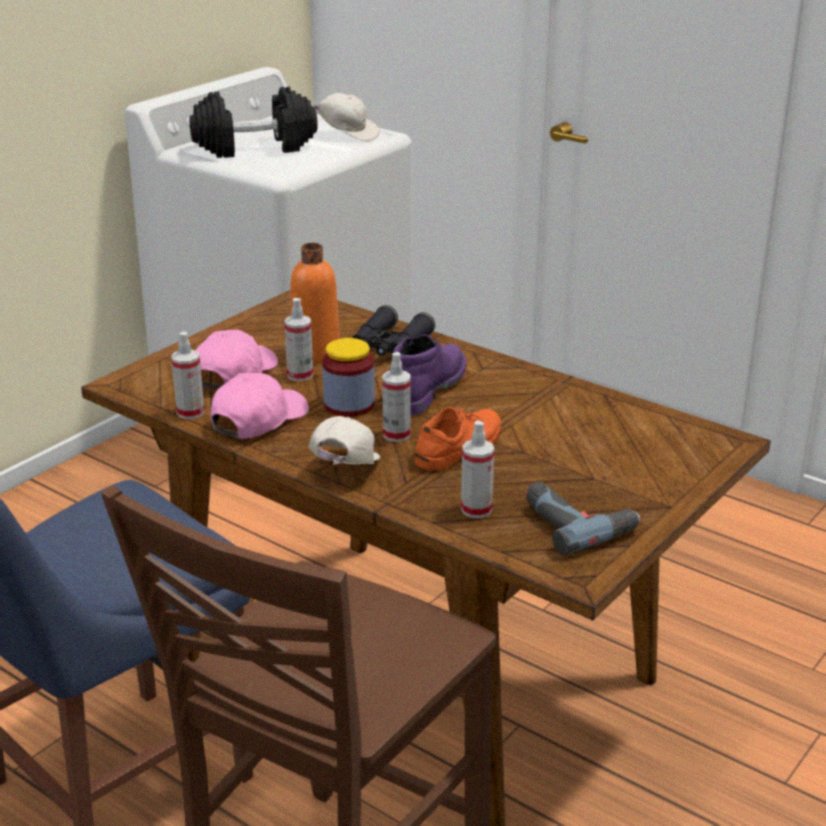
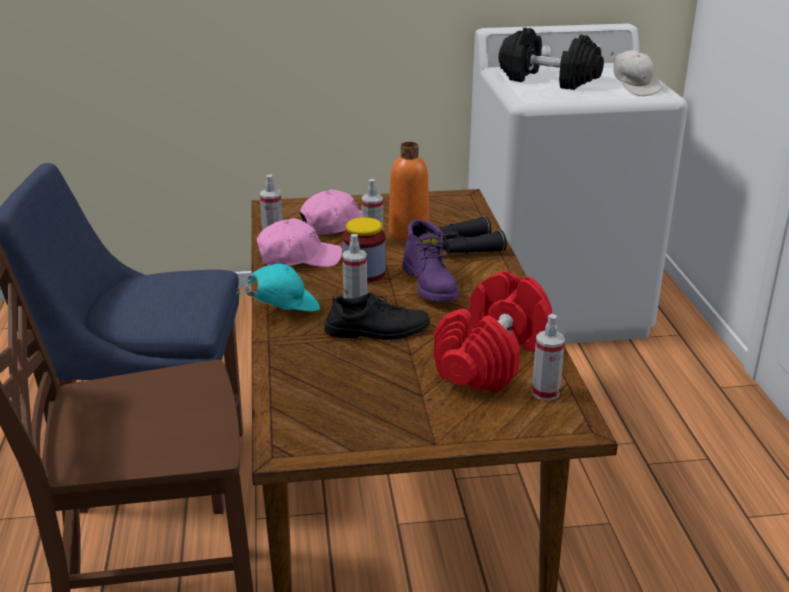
camera: 45 degrees right, 0 degrees up
(343, 472) = (282, 310): white cap -> turquoise cap
(427, 389) = (431, 285): purple boot -> purple boot turned 90 degrees clockwise
(460, 447) = (377, 330): orange shoe -> black shoe
(476, 509) = (308, 373): spray bottle -> spray bottle (545, 392)
(577, 522) = (350, 416): power drill -> none
(585, 424) = (491, 357): none -> red dumbbell

